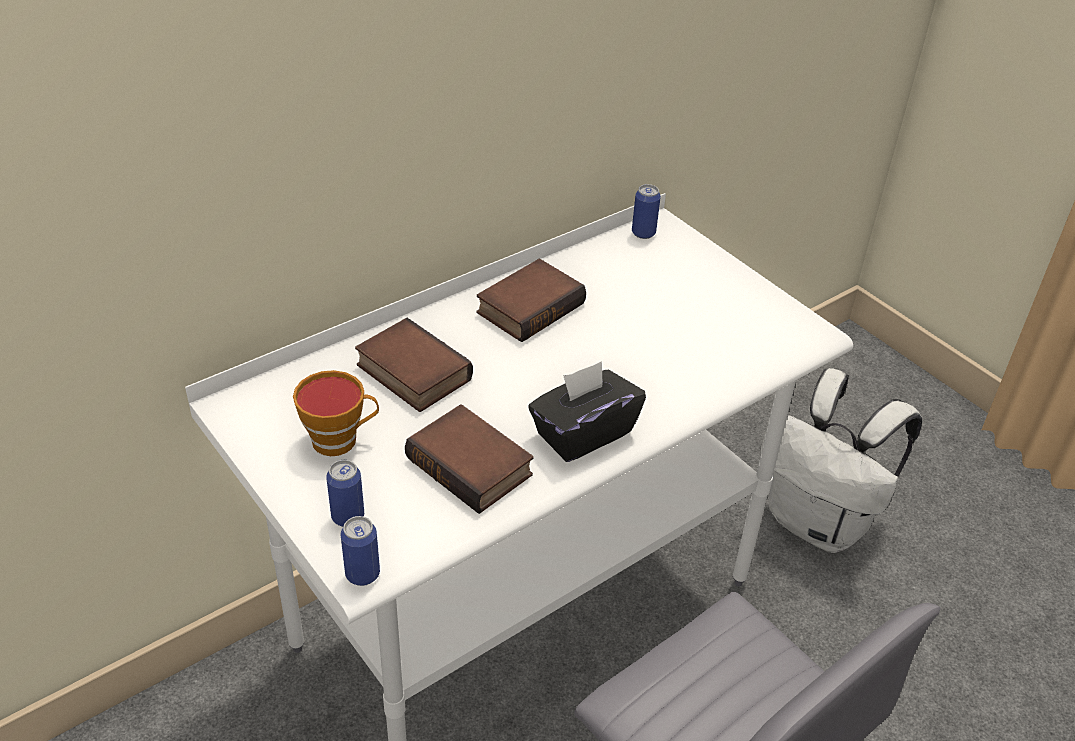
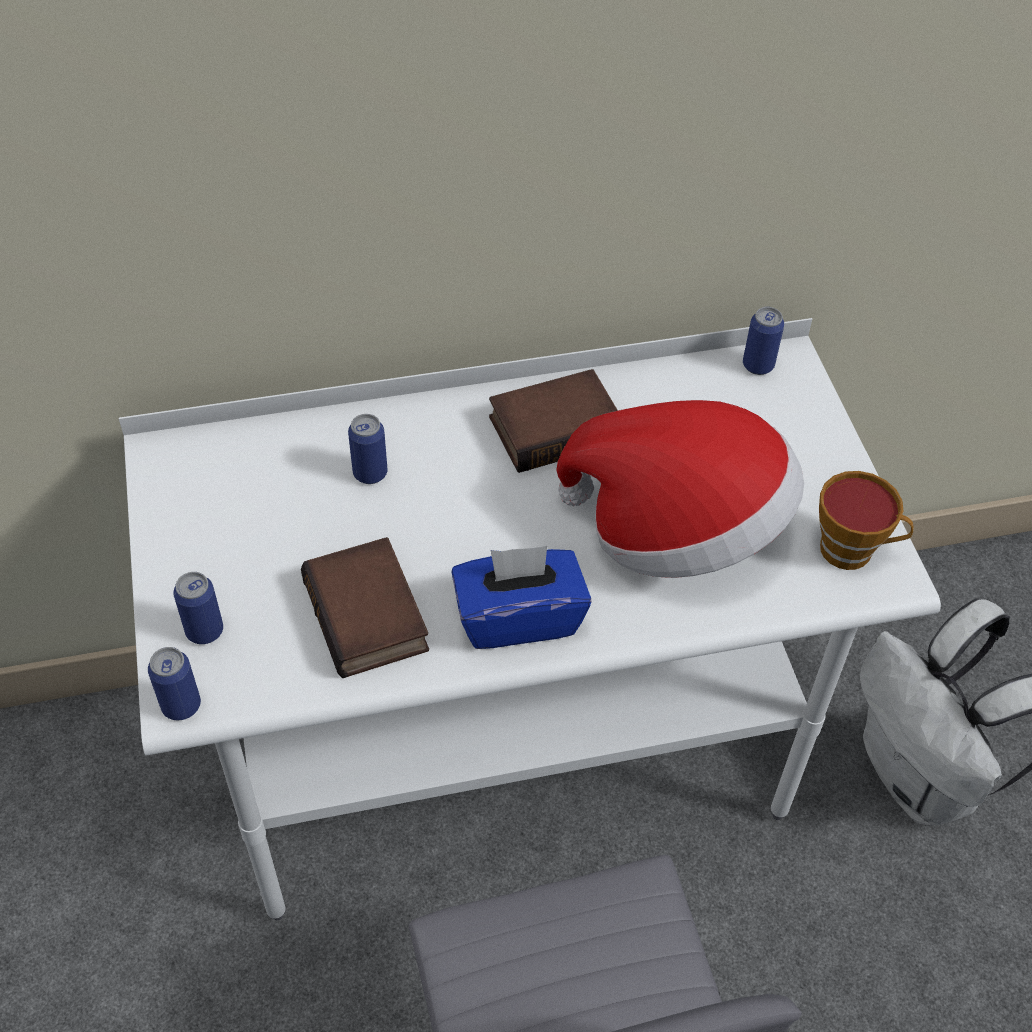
camera: 25 degrees right, 10 degrees up
(340, 439) = (249, 533): cup -> cup (853, 550)
(410, 373) = (370, 473): book -> can
(583, 433) = (518, 617): black tissue box -> blue tissue box
(657, 346) = (678, 529): none -> hat

